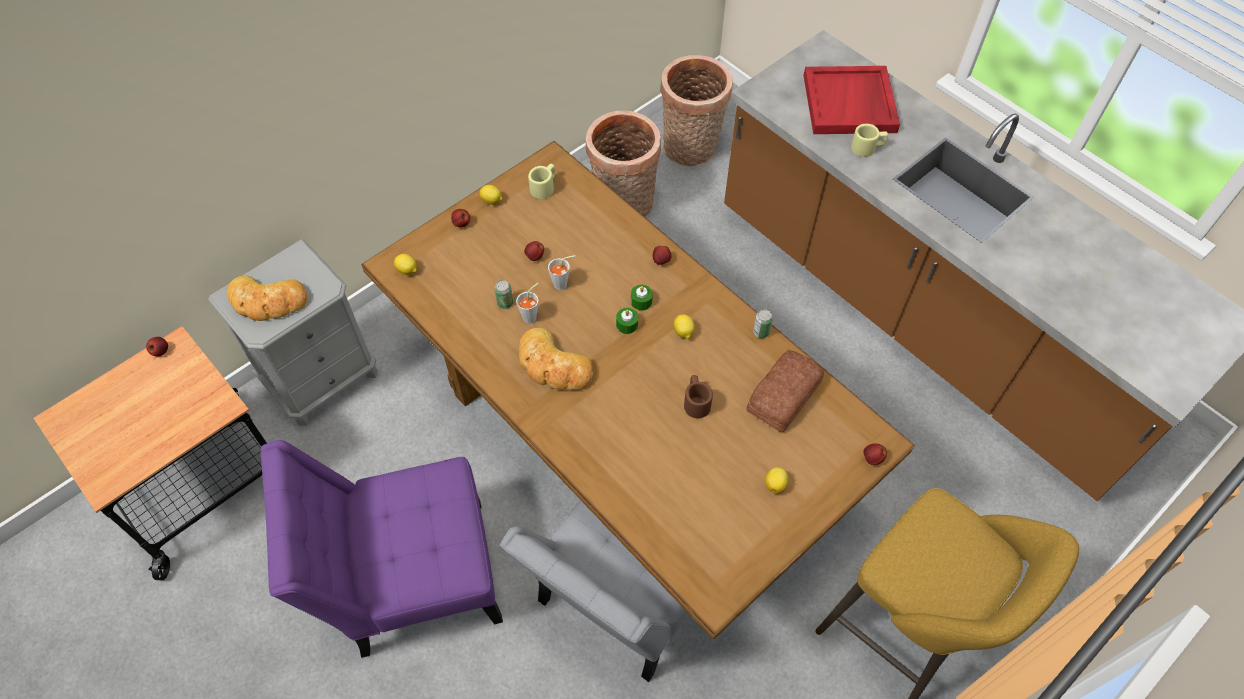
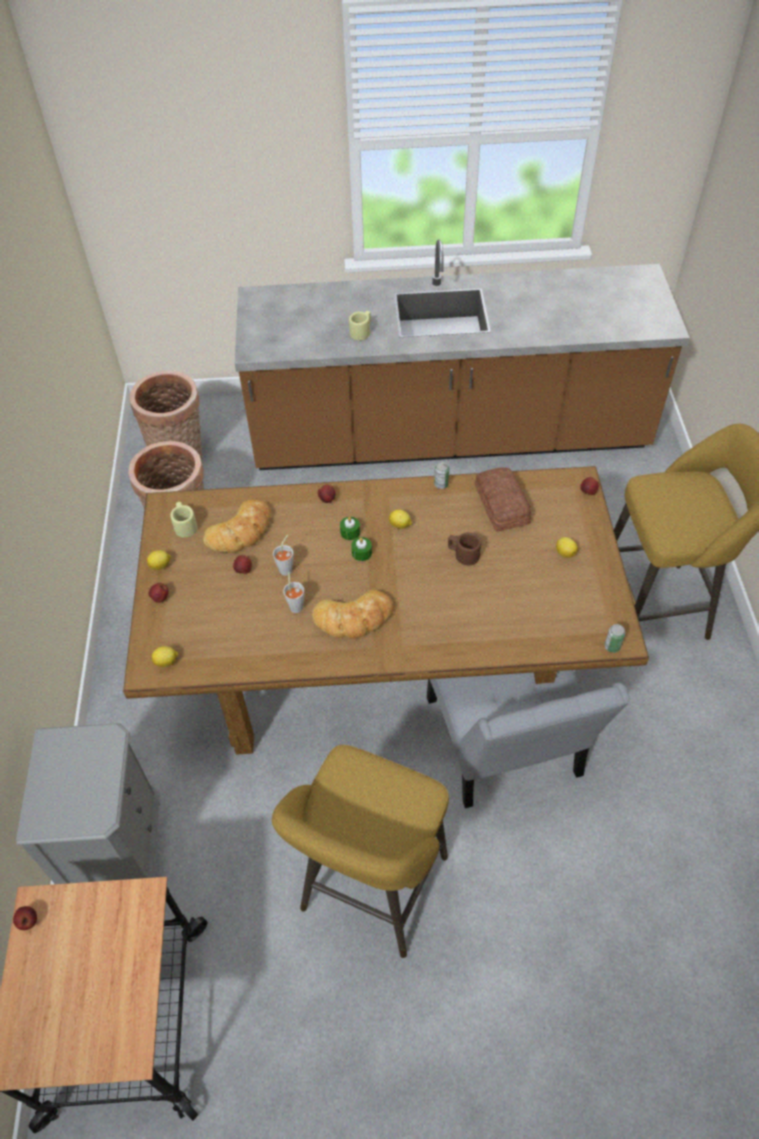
camera: 50 degrees left, 5 degrees down
(268, 302) = (75, 793): bread -> bread (241, 532)
(411, 577) = (370, 891): purple chair -> yellow stool
(505, 303) = (267, 615): can -> can (612, 646)
(850, 104) = (316, 316): red tray -> none

